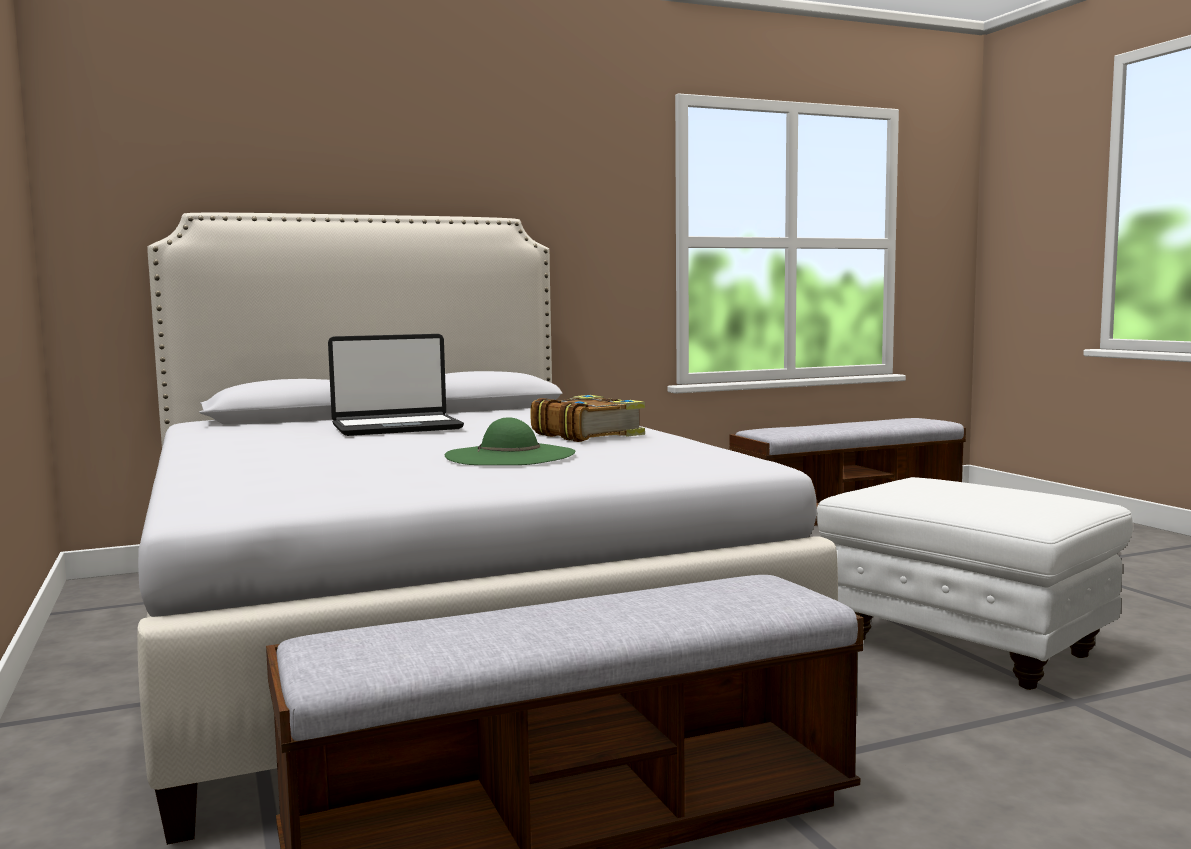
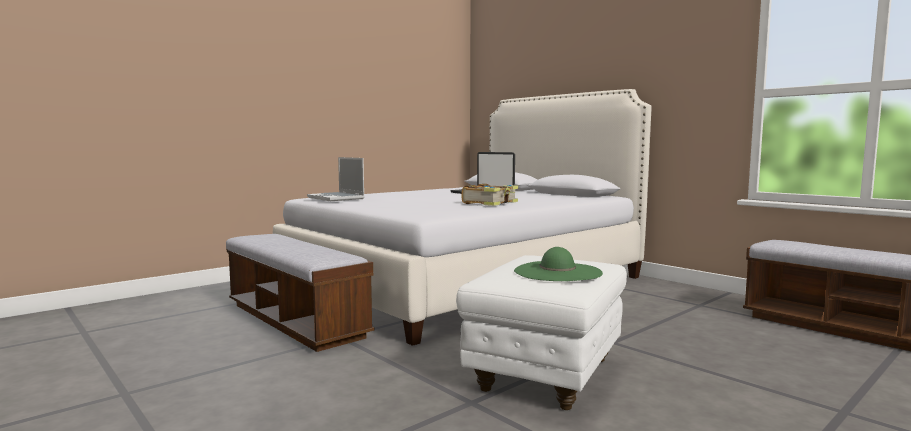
camera: 70 degrees right, 0 degrees up
(354, 485) = (337, 198): none -> laptop
(510, 455) = (417, 202): green hat -> green hat (557, 272)

